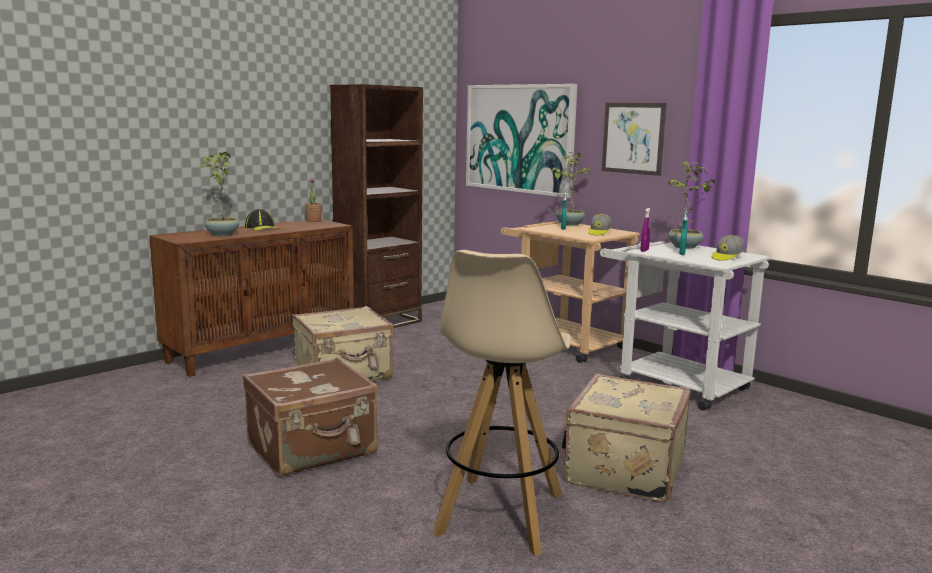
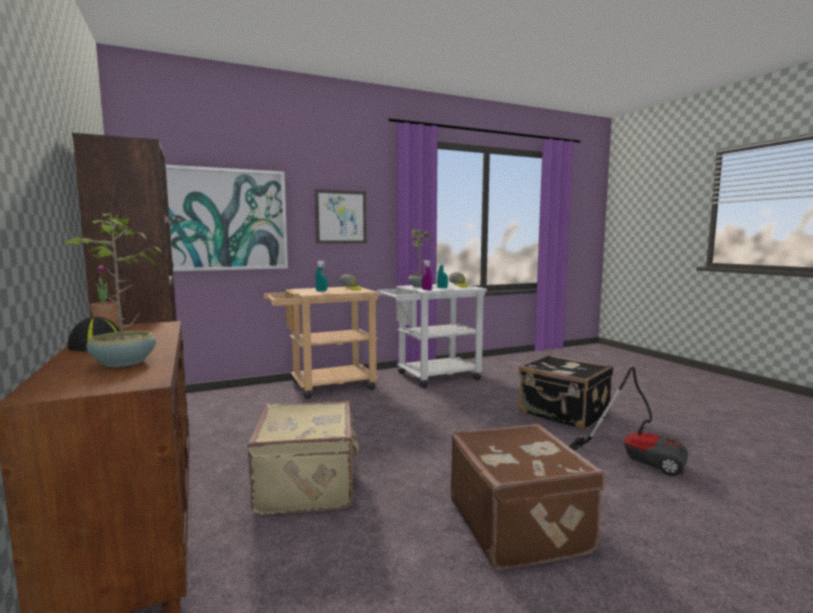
camera: 70 degrees left, 5 degrees down
(499, 514) = (637, 458): beige stool -> vacuum cleaner
(569, 224) = (303, 289): potted plant -> none
(622, 470) = (563, 414): beige suitcase -> black suitcase

